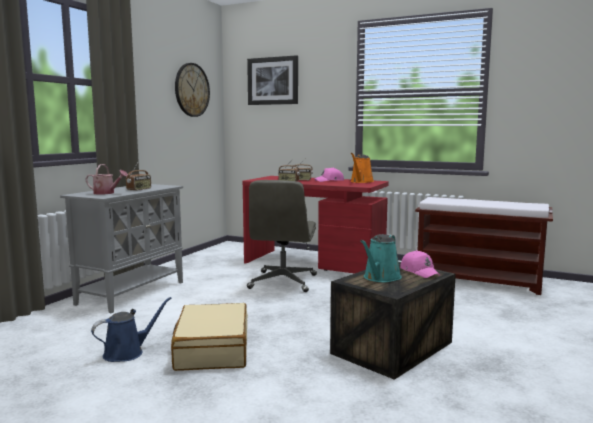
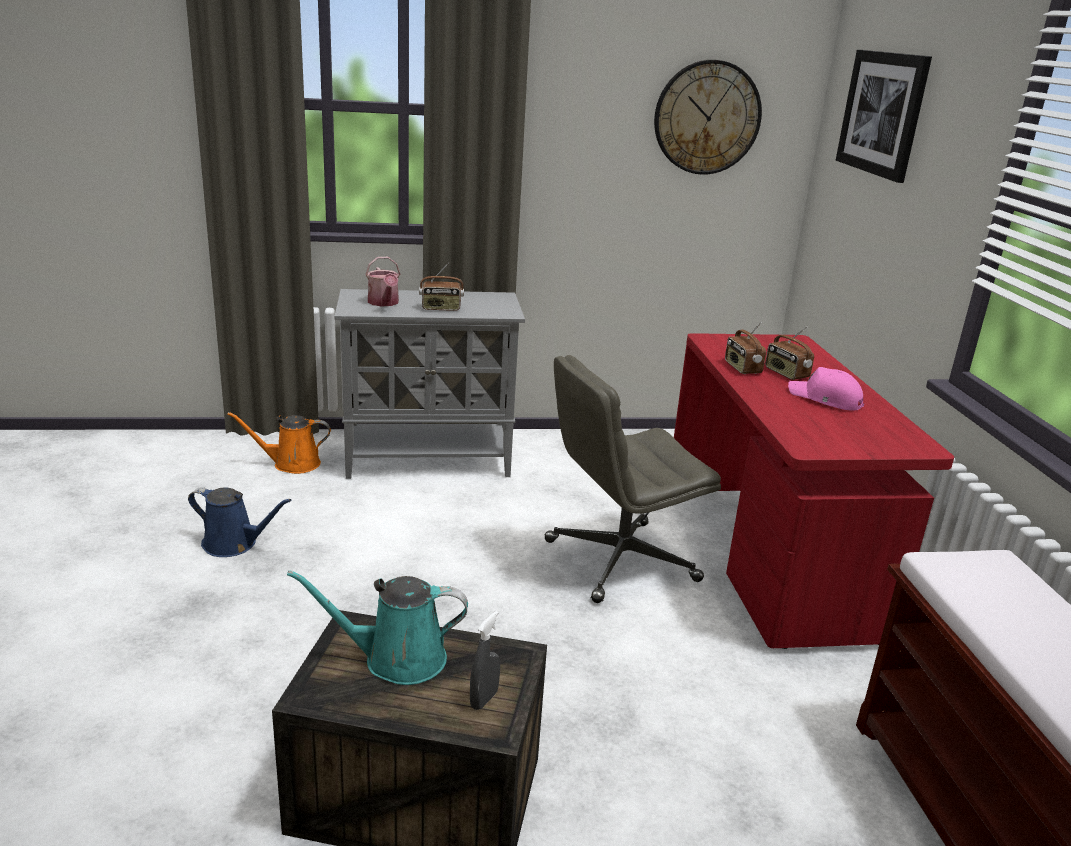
camera: 55 degrees right, 15 degrees up
(212, 349) = (284, 602): beige suitcase -> none
(361, 182) = (873, 432): orange watering can -> orange watering can (291, 464)
(419, 271) = (484, 699): pink cap -> grey spray bottle

